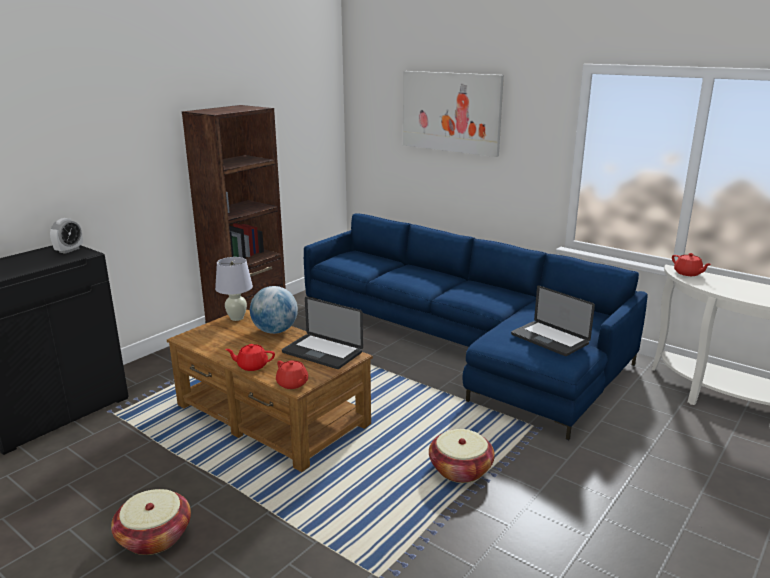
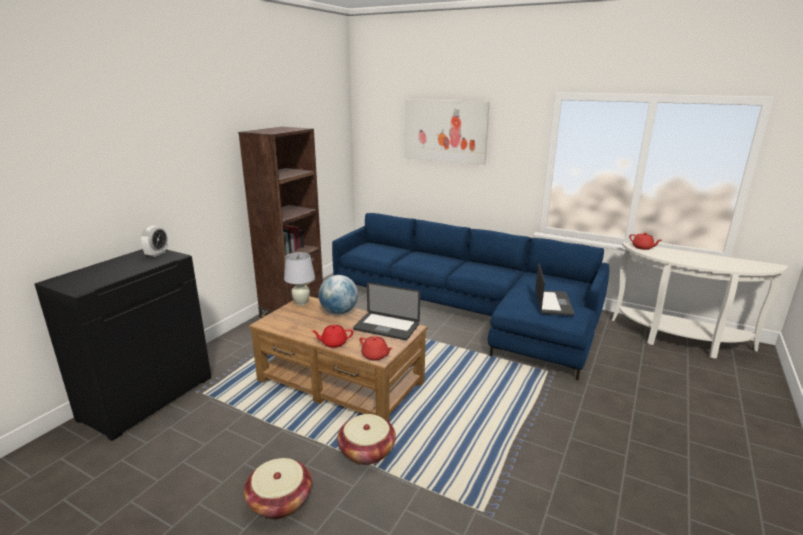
camera: 10 degrees left, 0 degrees up
(460, 469) = (508, 412): basket -> basket (367, 451)
(549, 339) = (553, 303): laptop -> laptop turned 120 degrees counterclockwise

